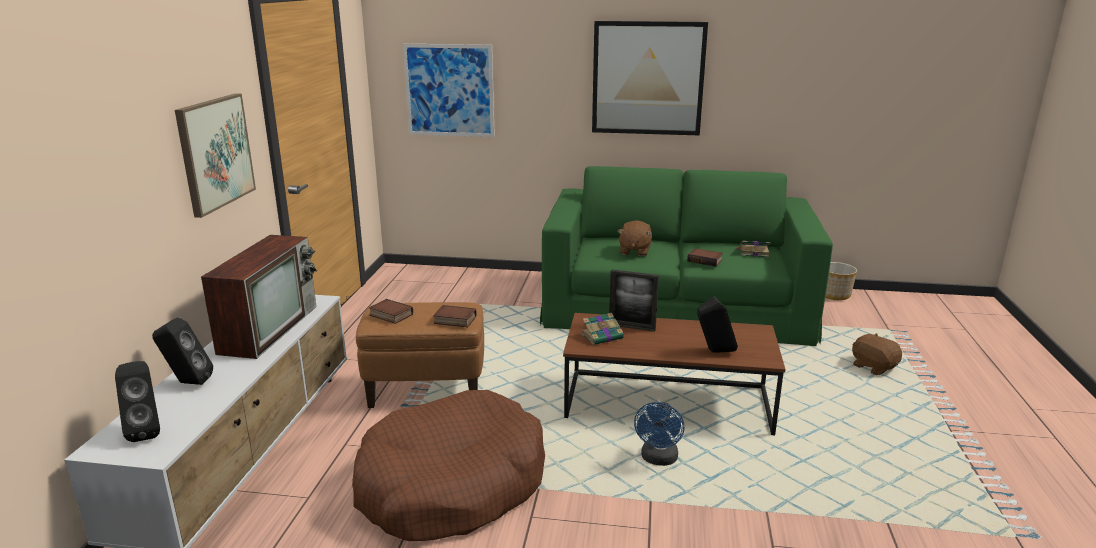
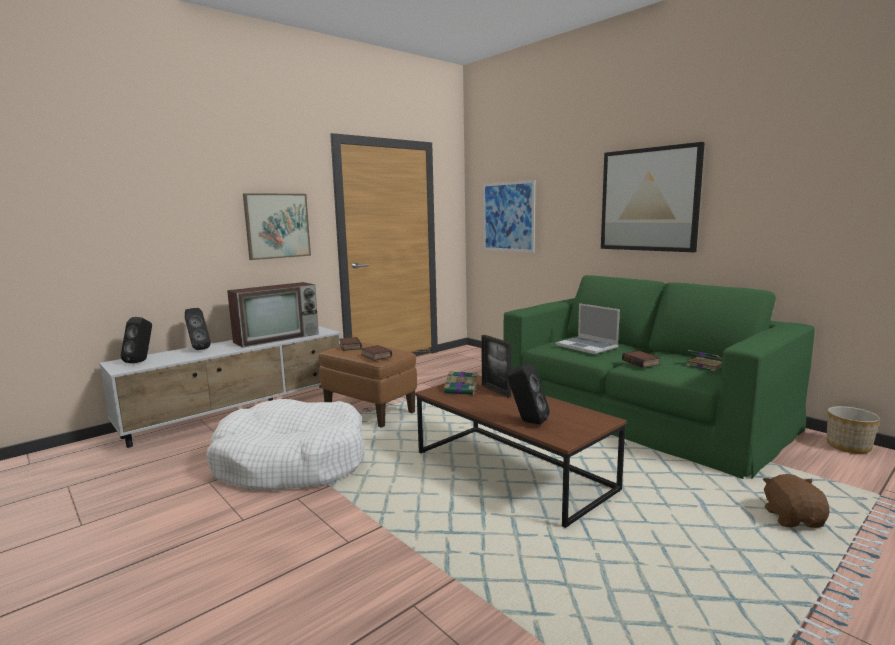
camera: 40 degrees right, 10 degrees down
(451, 485) = (291, 462): brown dog bed -> white dog bed
(634, 251) = (587, 346): brown plush toy -> laptop
(658, 459) = (437, 503): blue fan -> none

